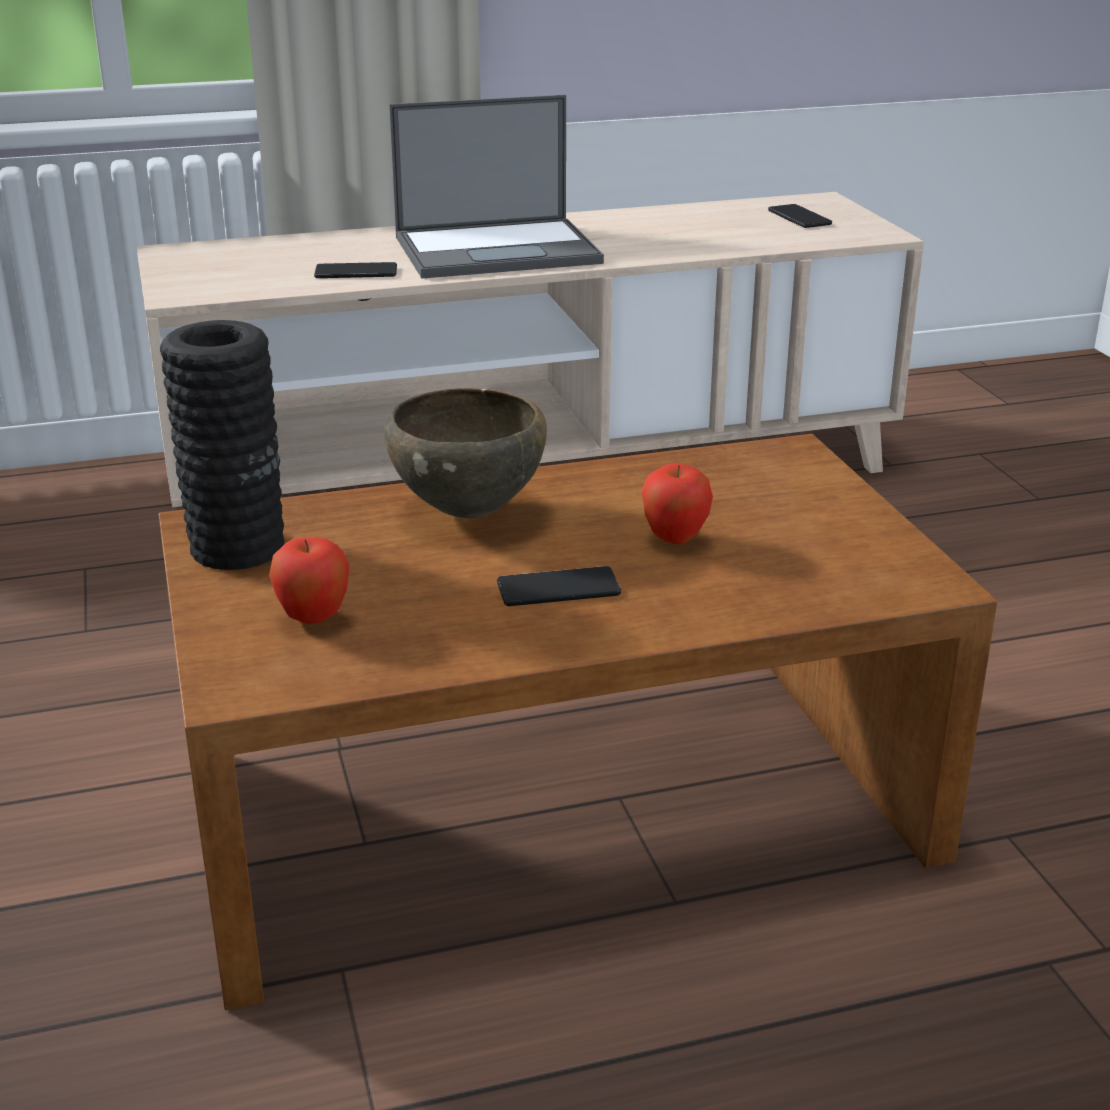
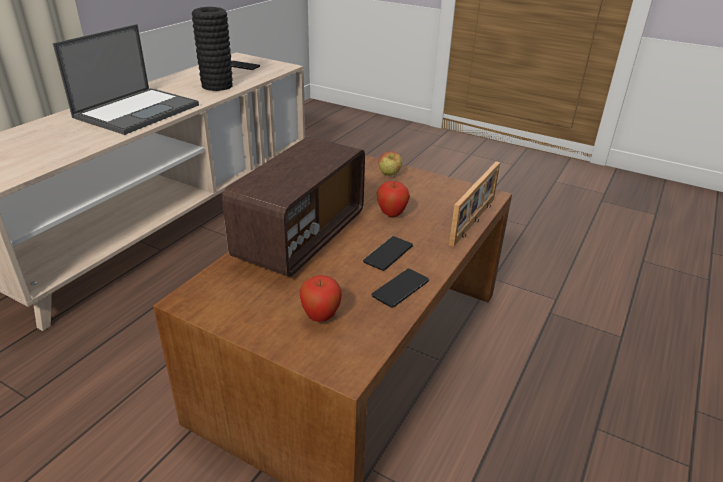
camera: 45 degrees left, 5 degrees up
(237, 548) = (228, 303): black vase -> black vase (217, 86)
(356, 272) = (82, 141): phone -> phone (400, 288)
(469, 512) = (301, 237): brown bowl -> radio
(793, 480) = (389, 175): none -> apple
(811, 609) = (474, 221): none -> picture frame

